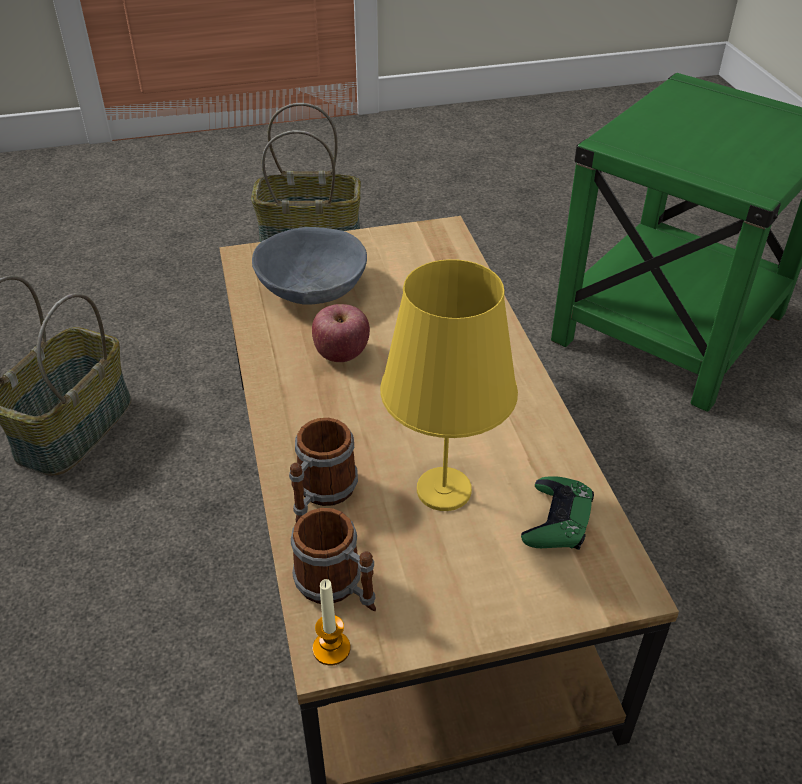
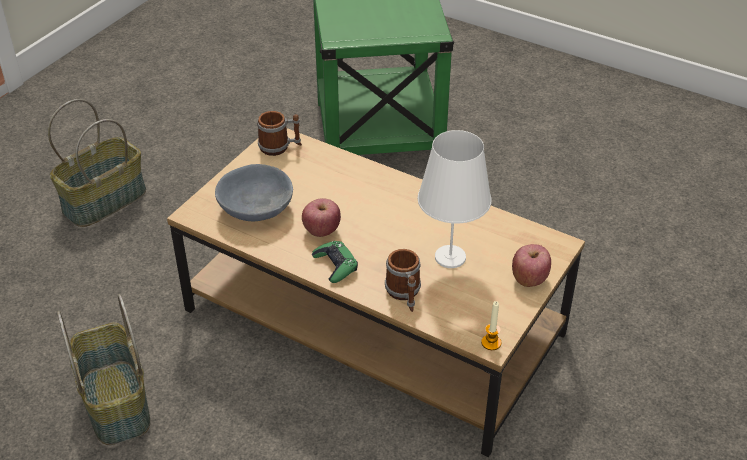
camera: 45 degrees left, 0 degrees up
(338, 587) = (462, 321): mug -> mug (280, 147)
(444, 490) = (450, 257): yellow table lamp -> white table lamp
(512, 601) = (529, 278): none -> apple
(557, 520) = (507, 238): green game controller -> green game controller (335, 265)

